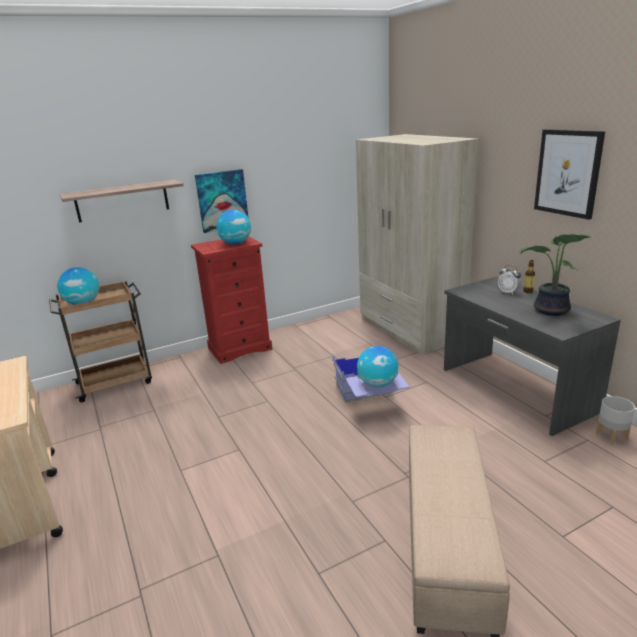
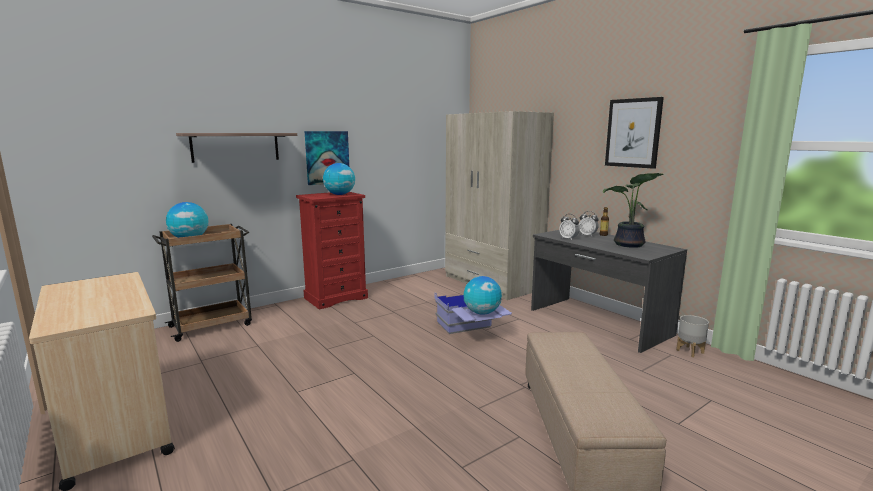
camera: 10 degrees left, 10 degrees down
(483, 299) = (568, 239): none -> alarm clock

